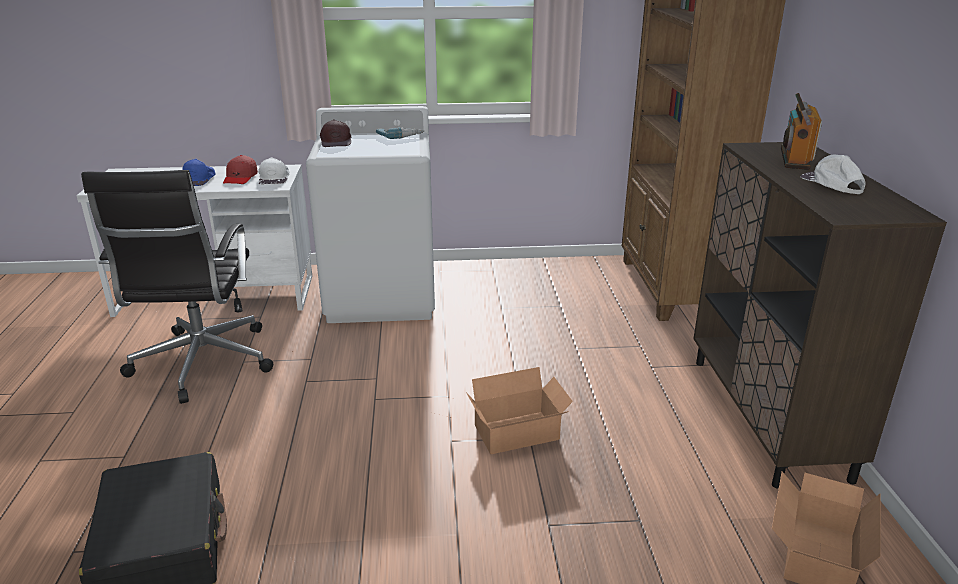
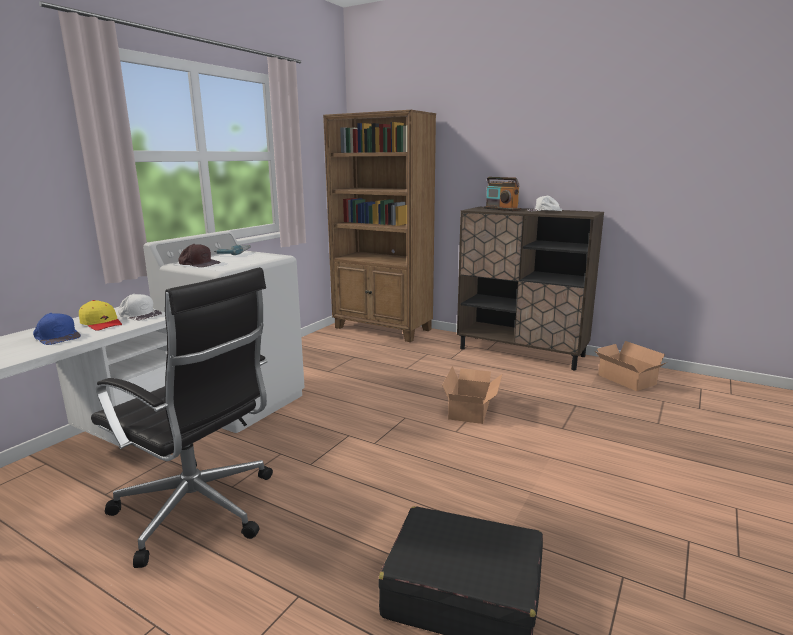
camera: 55 degrees left, 10 degrees down
(240, 177) = (101, 323): red cap -> yellow cap

